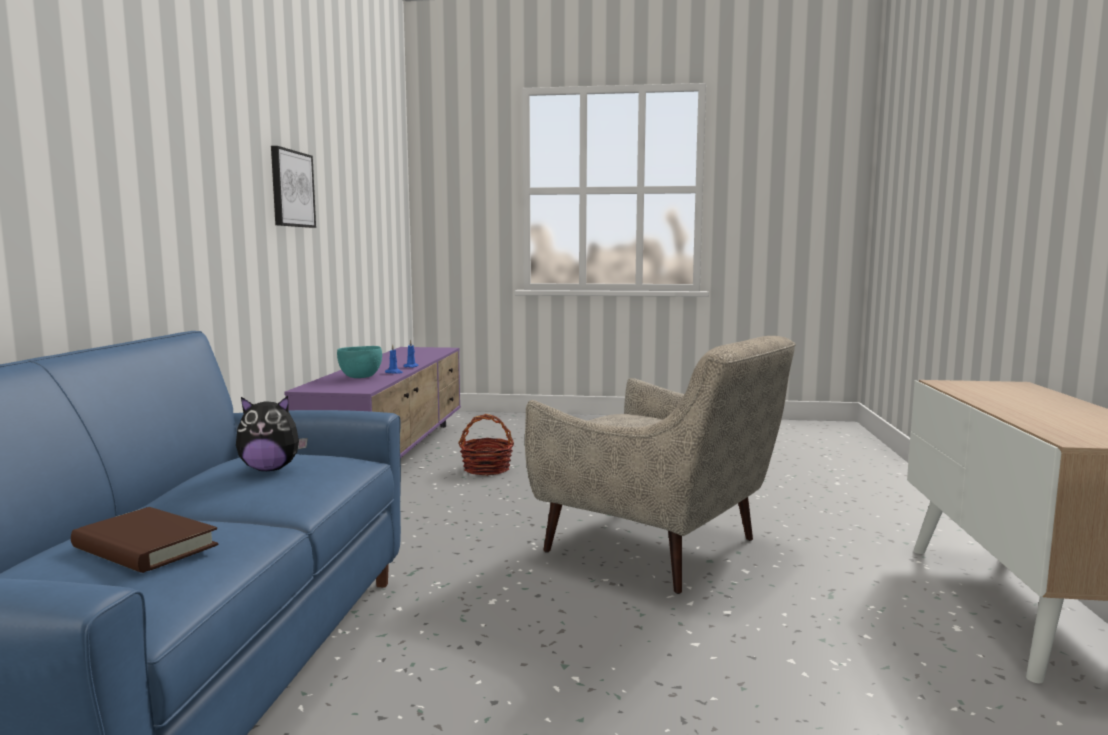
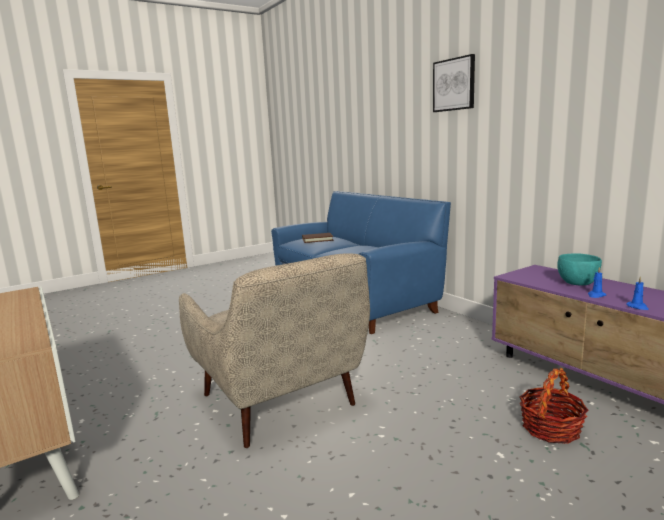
camera: 140 degrees right, 5 degrees up
(270, 469) = (359, 250): plush toy -> none
(291, 189) = (589, 111): picture -> picture (454, 84)
(660, 549) = (280, 404): beige armchair -> beige armchair turned 120 degrees counterclockwise

